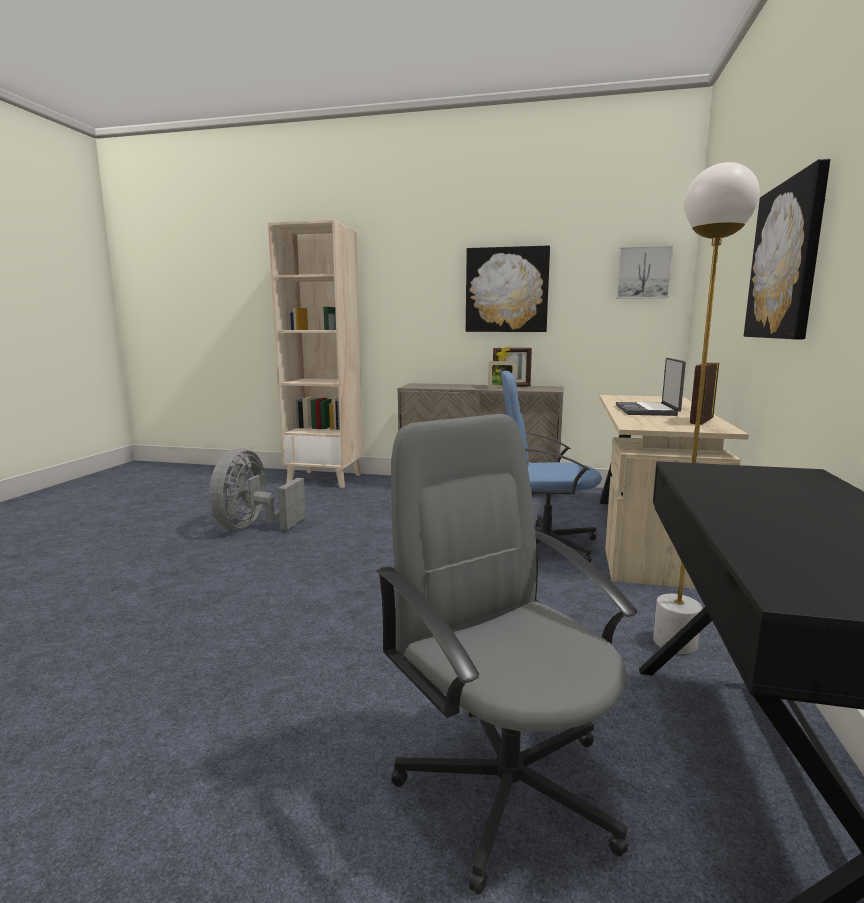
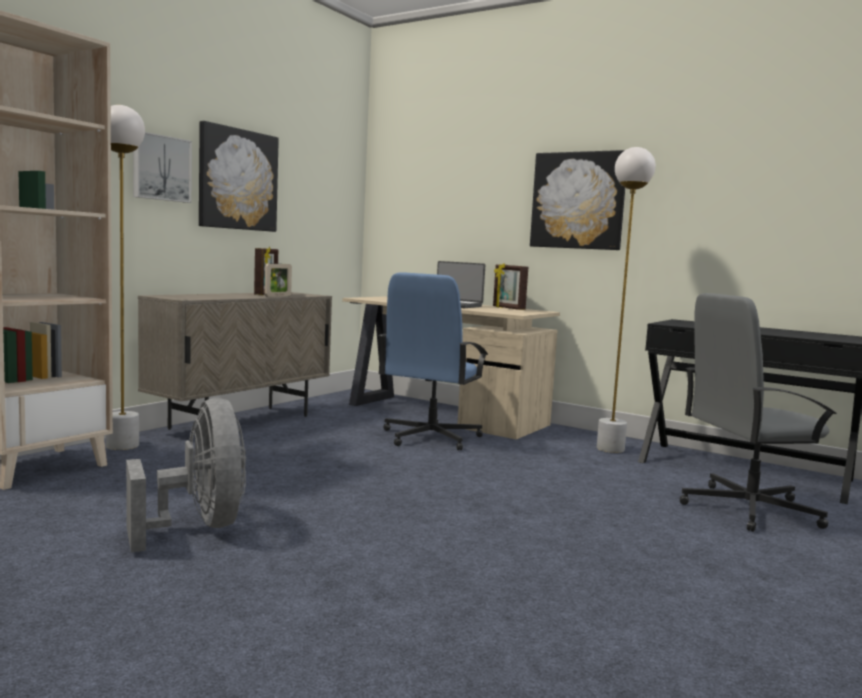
camera: 70 degrees left, 5 degrees down
(253, 526) = (199, 527): grey fan -> grey fan turned 150 degrees counterclockwise
(383, 481) = (122, 446): none -> white floor lamp
(643, 272) = (338, 180): picture -> picture (160, 168)

